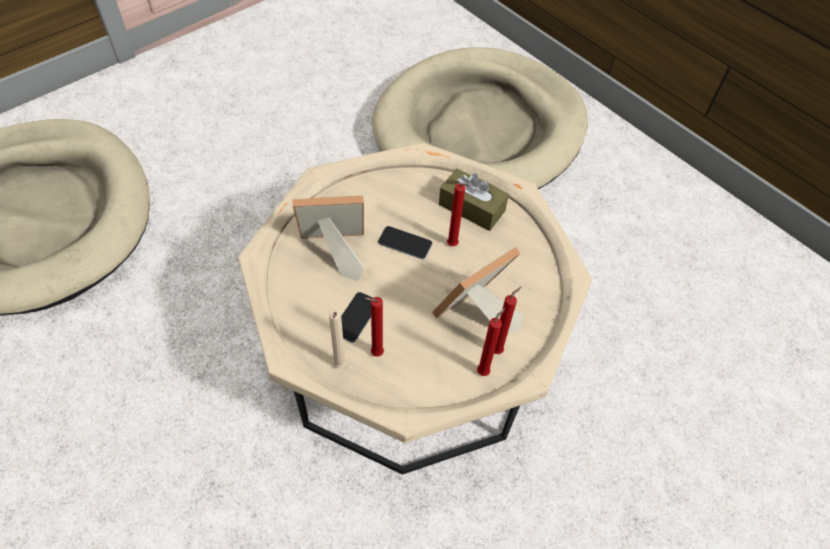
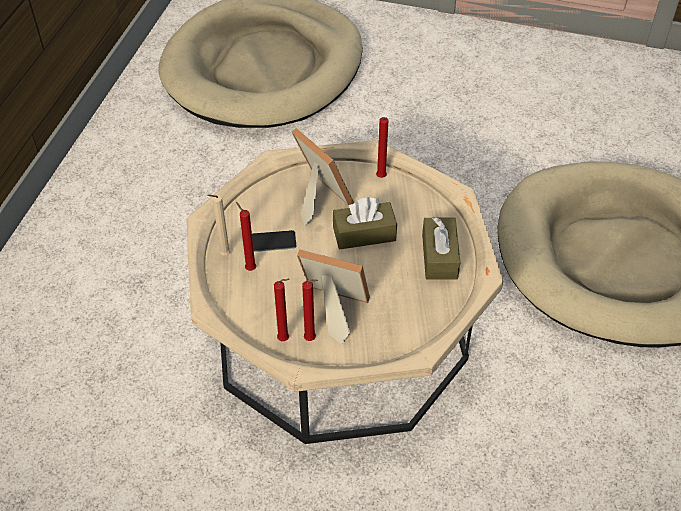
camera: 60 degrees right, 5 degrees down
(405, 243) = (364, 234): phone -> brown tissue box
(453, 246) = (388, 264): red candle -> red candle (380, 178)

